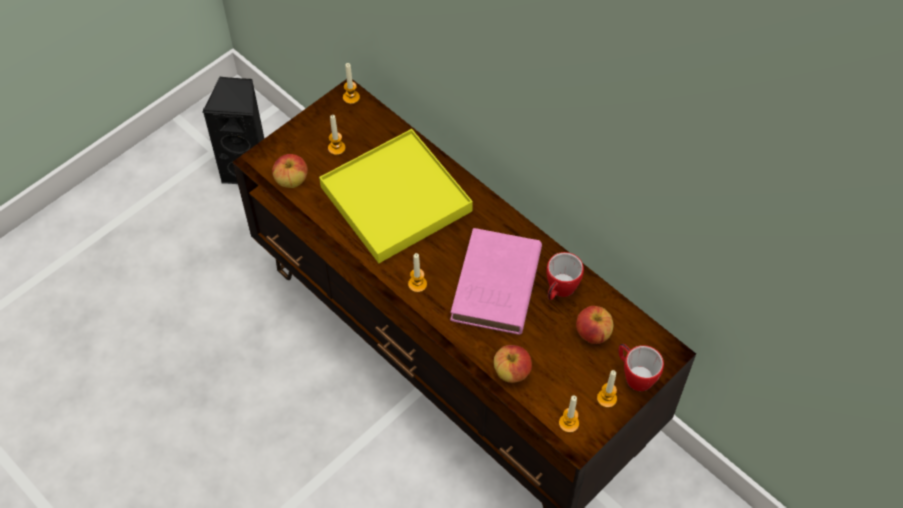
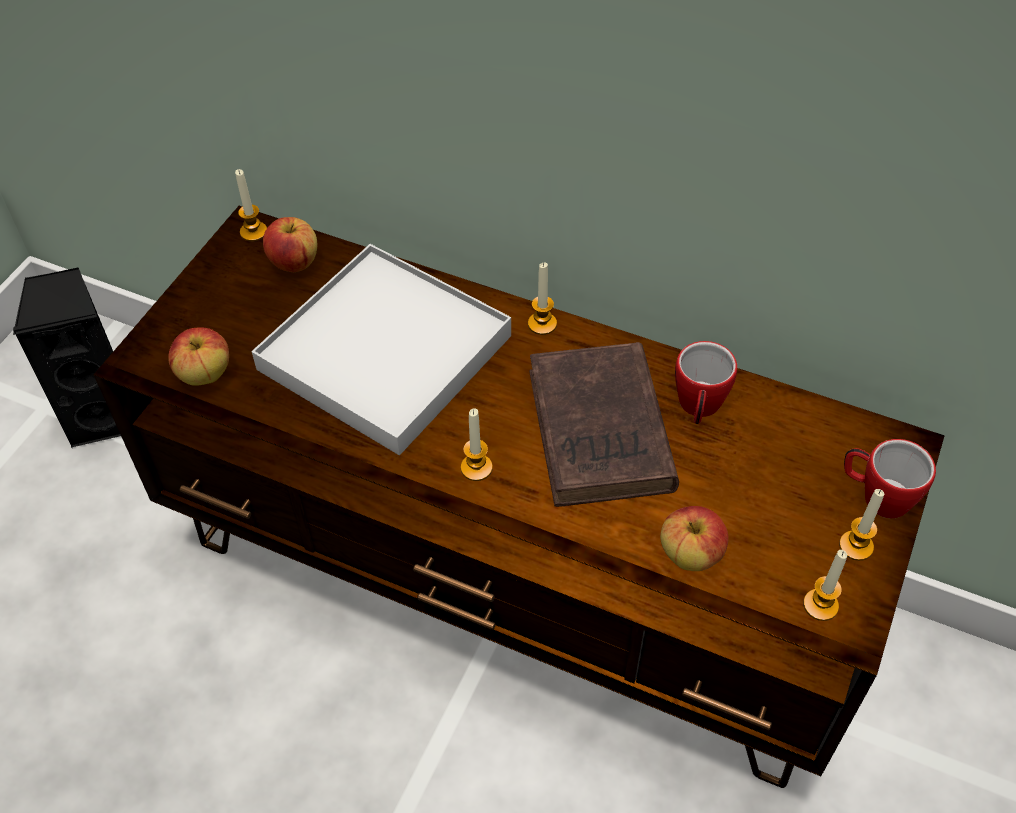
camera: 20 degrees left, 5 degrees down
(336, 148) = (259, 307): candle -> candle (542, 324)
(395, 199) = (385, 353): yellow tray -> white tray
(495, 288) = (601, 434): pink book -> brown book
(592, 333) = (781, 455): apple -> apple (294, 262)

